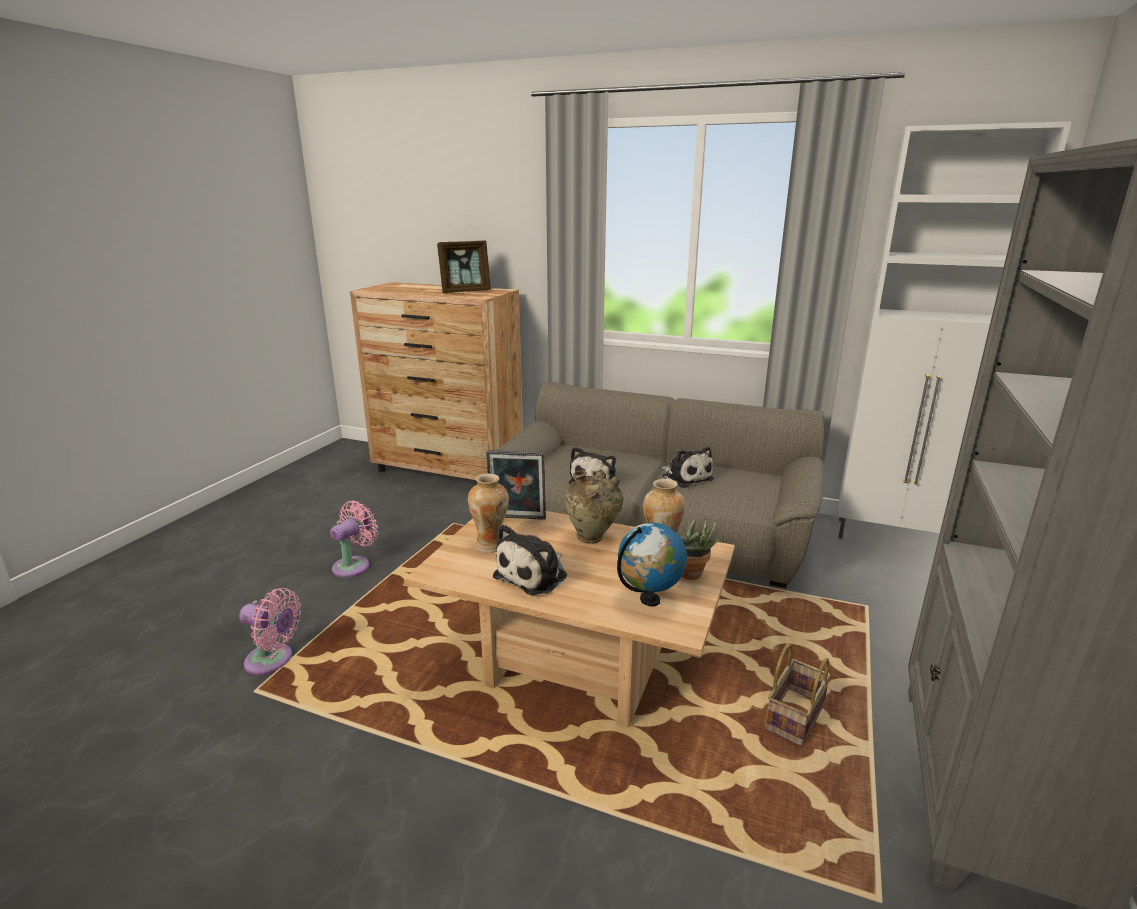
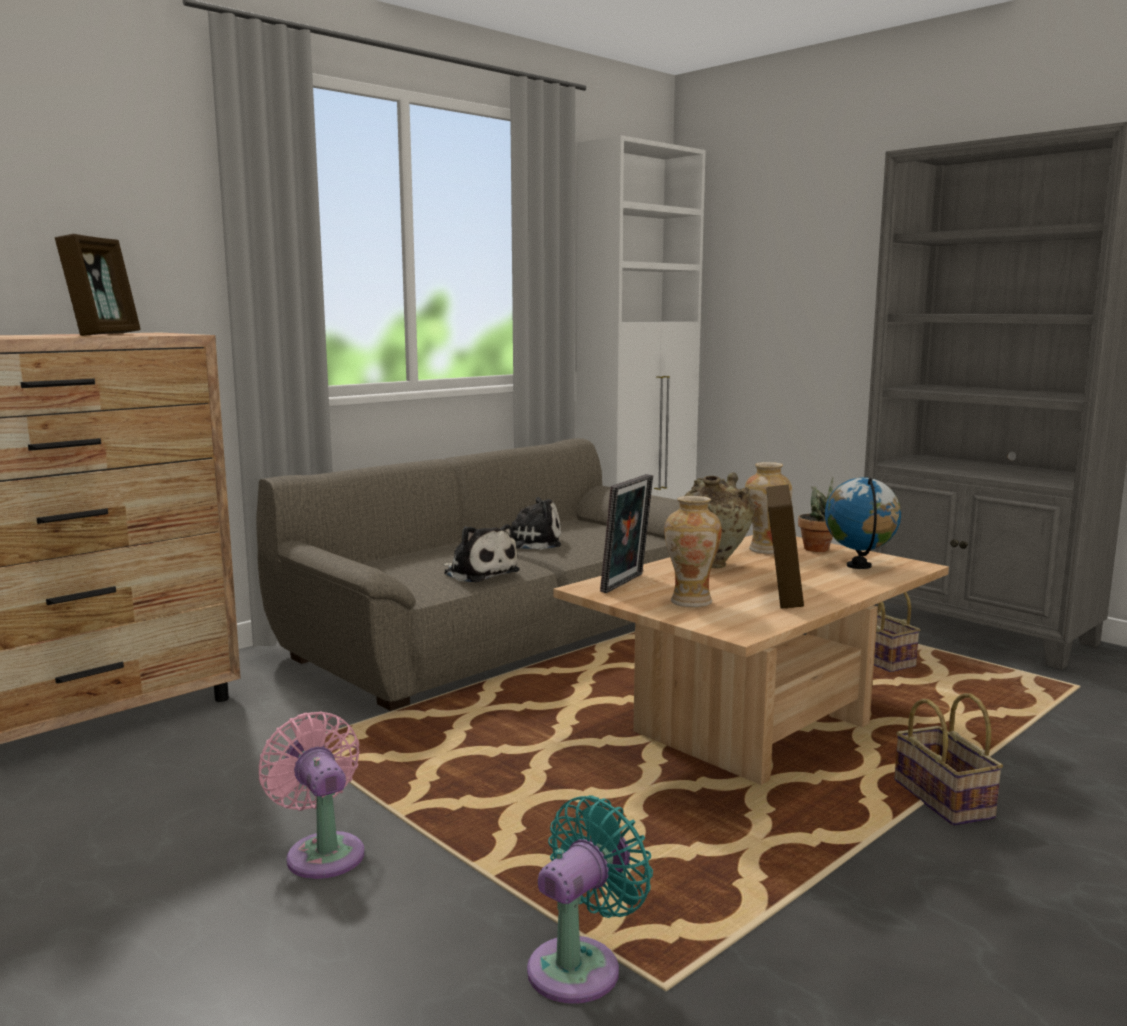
camera: 65 degrees left, 10 degrees down
(273, 661) = (580, 965): pink fan -> turquoise fan
(510, 789) = (946, 800): none -> basket
(534, 575) = (782, 594): plush toy -> picture frame

